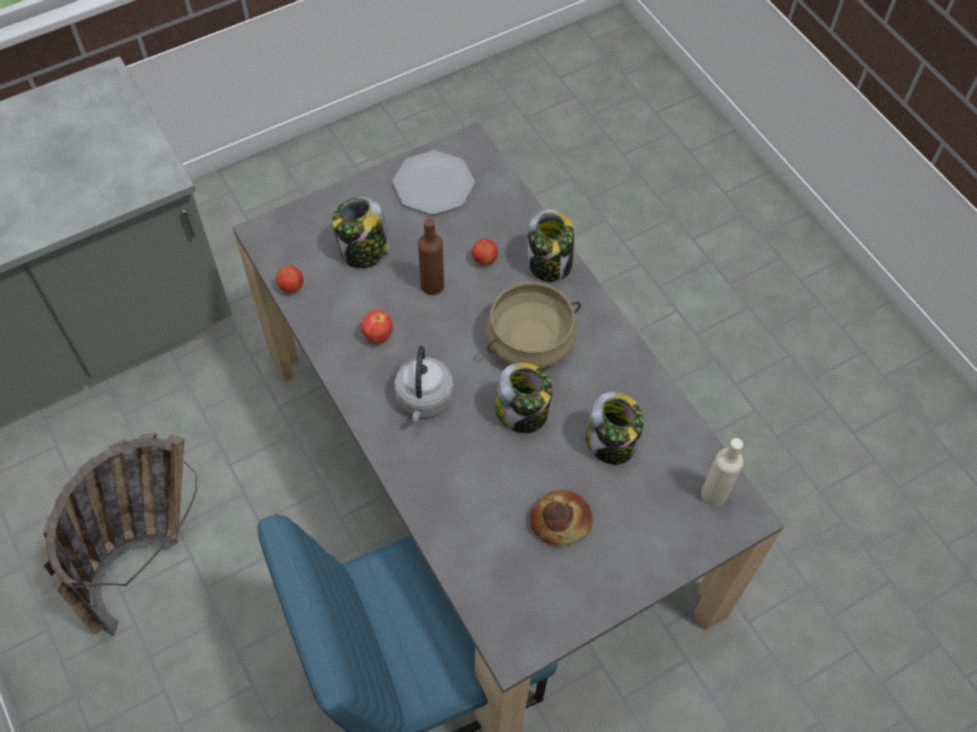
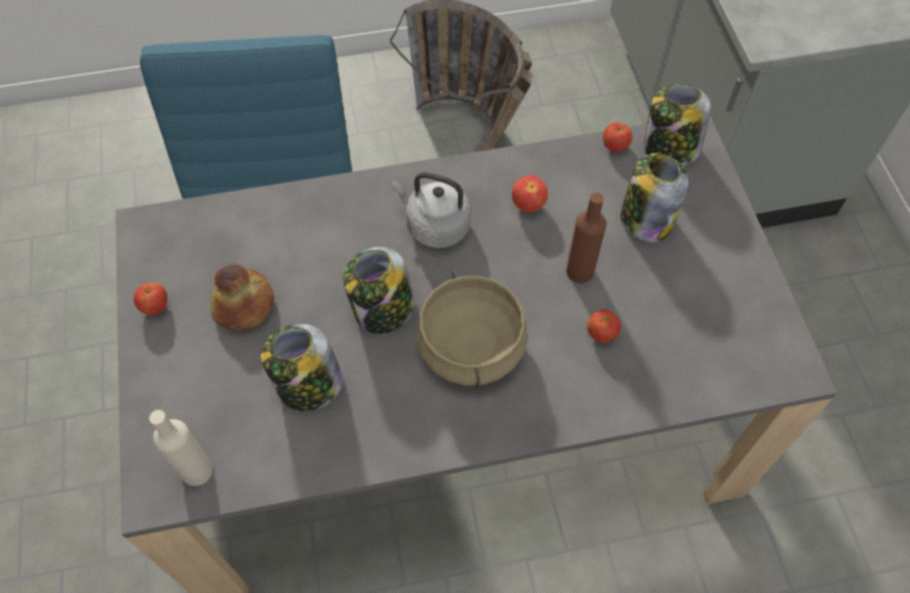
camera: 110 degrees right, 0 degrees up
(434, 184) = (733, 312): plate -> none
(550, 263) = (576, 404): jar -> jar (669, 149)
(591, 595) = (156, 307): none -> apple

